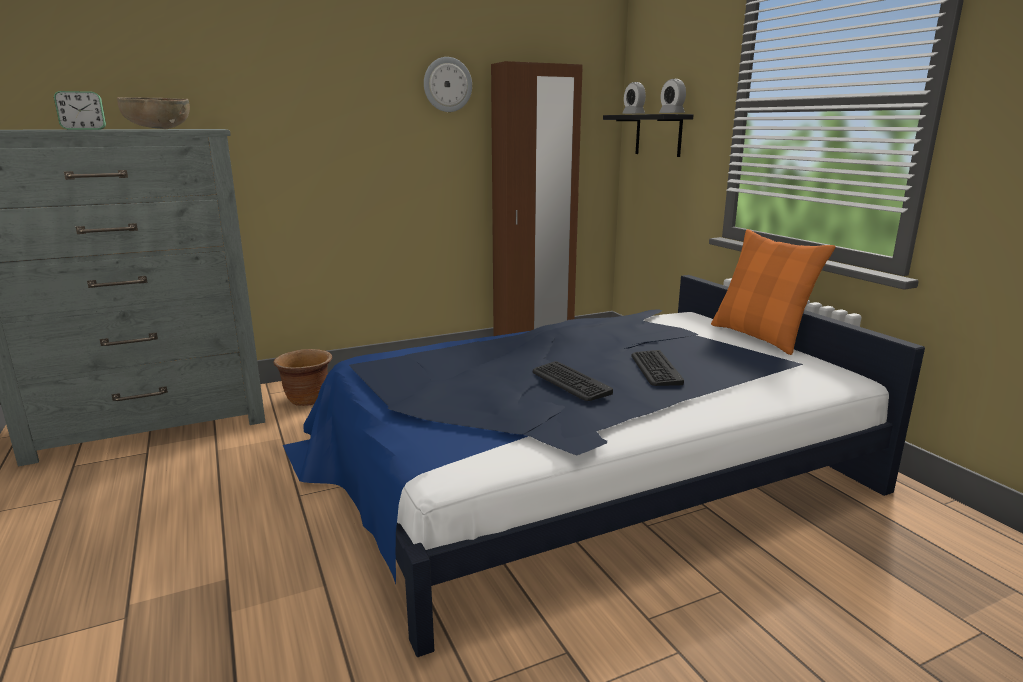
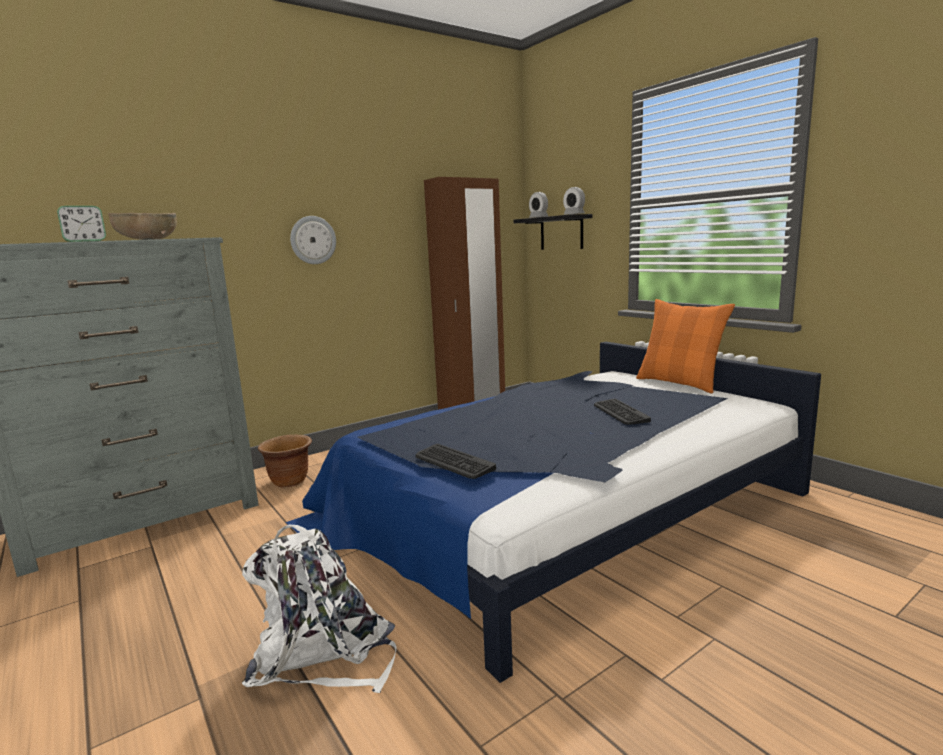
camera: 10 degrees left, 5 degrees down
(257, 593) = (323, 653): none -> white backpack
(447, 84) = (389, 198): wall clock -> wall clock (313, 240)
(570, 382) = (561, 429): keyboard -> keyboard (453, 462)

